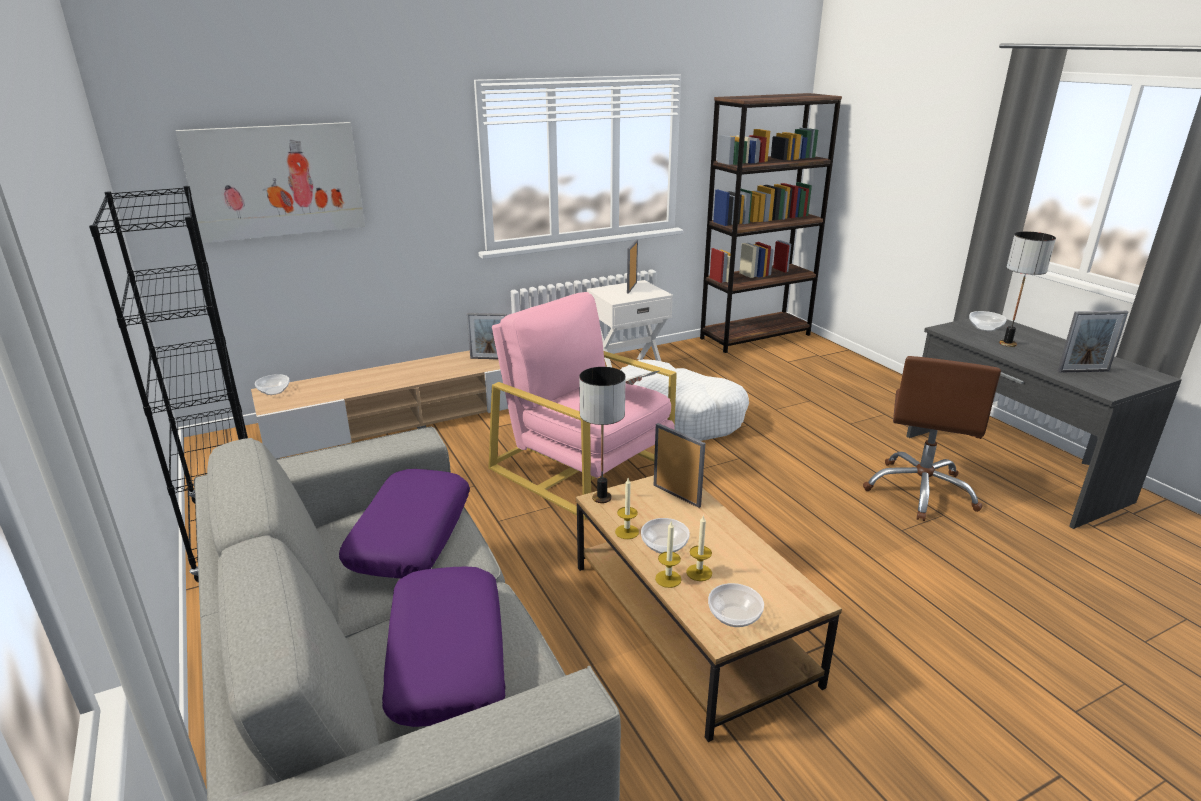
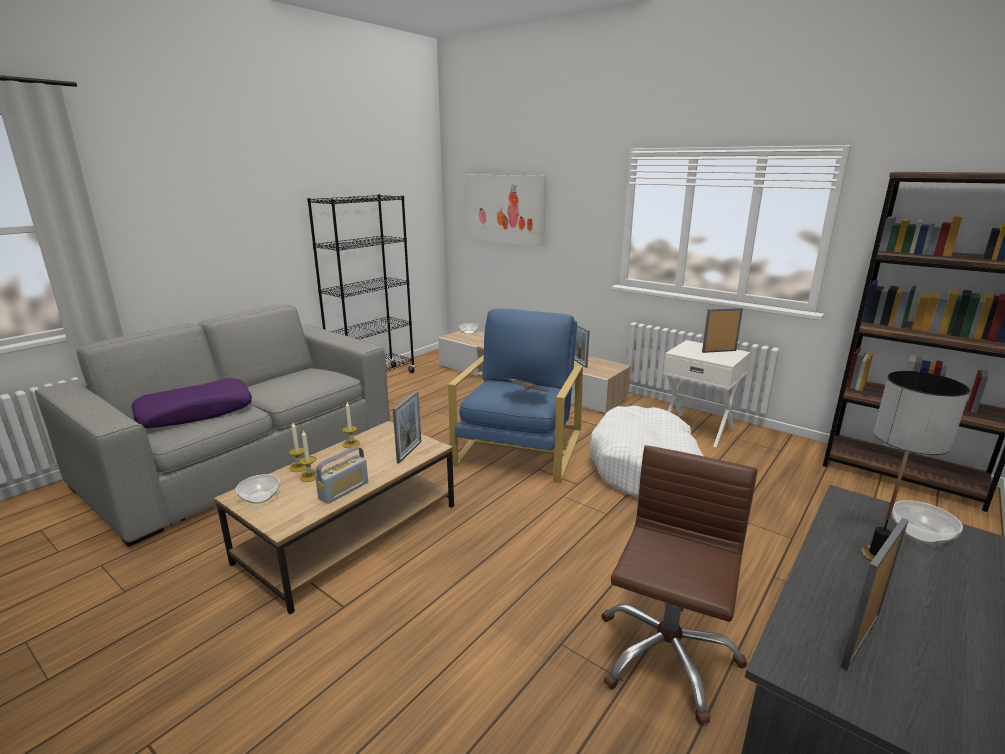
camera: 65 degrees right, 5 degrees down
(410, 535) = (301, 382): purple pillow -> none
(583, 467) = (519, 448): pink armchair -> blue armchair
(602, 498) = (390, 428): table lamp -> none
(664, 546) = (338, 459): bowl -> none
(746, 551) = (344, 490): none -> radio
(921, 491) = (665, 655): brown office chair -> brown office chair turned 120 degrees clockwise
(1083, 371) = (860, 640): picture frame -> picture frame turned 75 degrees clockwise

